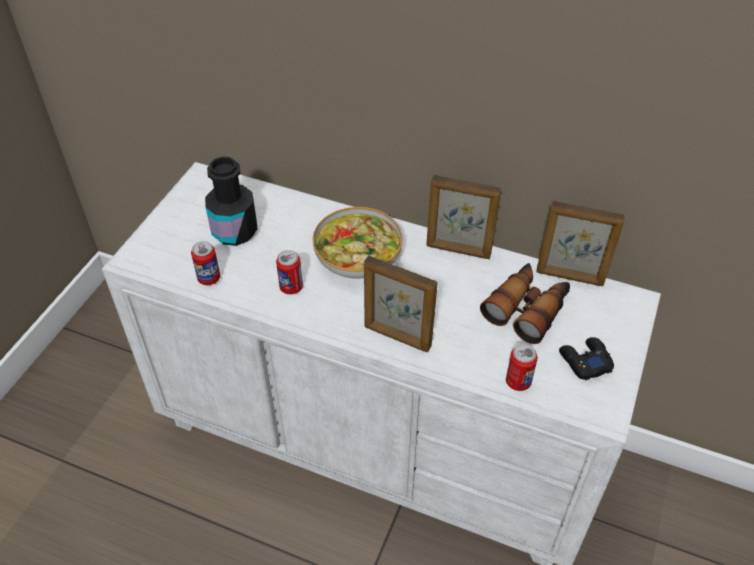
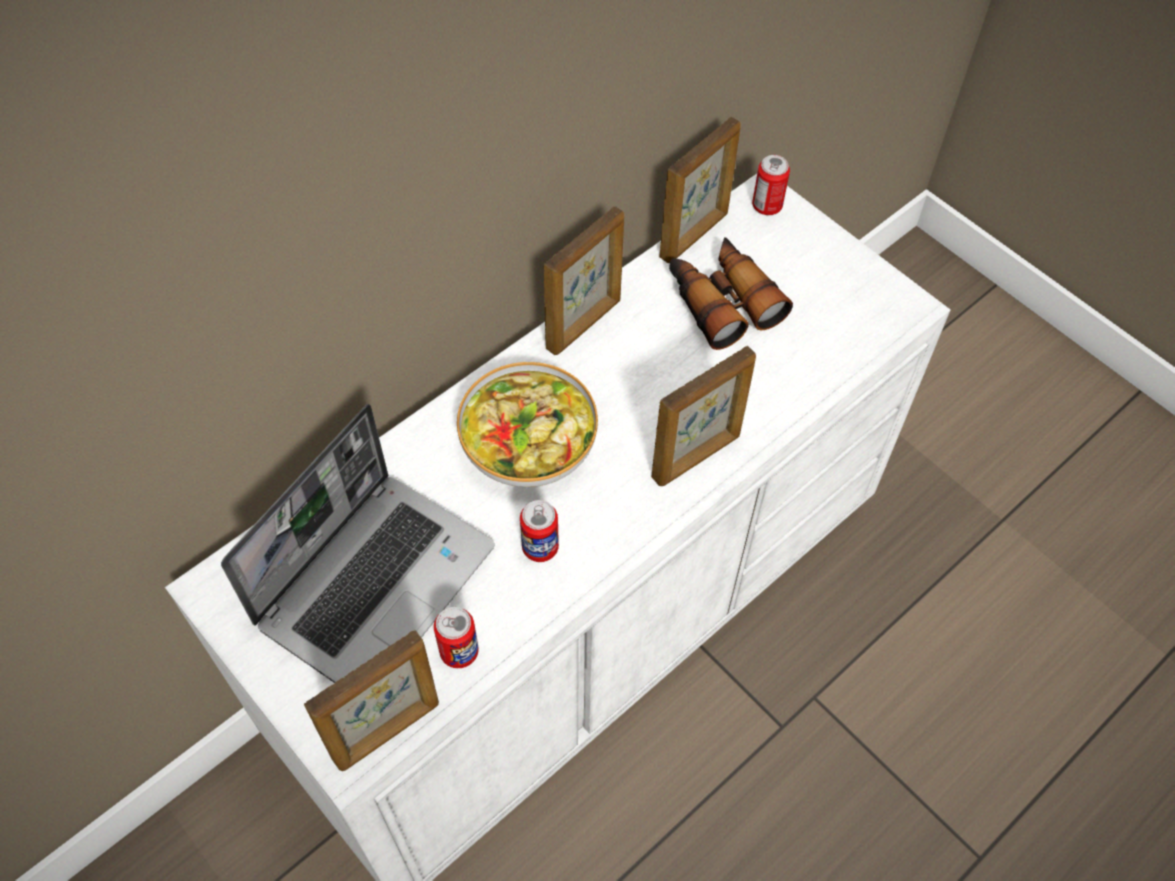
camera: 65 degrees left, 10 degrees up
(151, 269) = (387, 732): none -> picture frame
(234, 231) = (376, 582): black bottle -> laptop
(518, 382) = (827, 364): can -> can (767, 206)
(584, 361) = (828, 287): black game controller -> none

